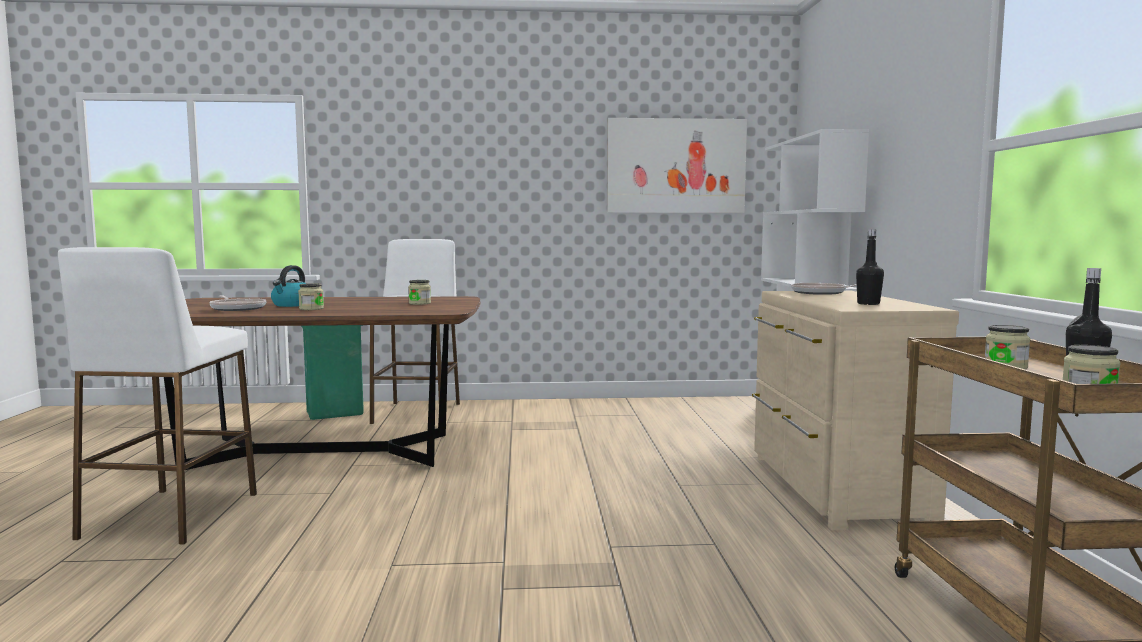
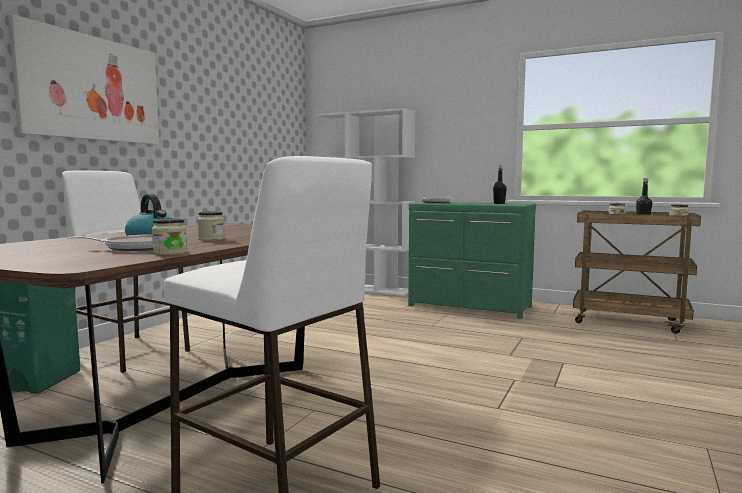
camera: 60 degrees left, 0 degrees up
(419, 303) = (243, 228): jar -> jar (170, 253)
(676, 166) = (256, 120): picture -> picture (91, 88)
(833, 488) = (469, 307): beige dresser -> green dresser

